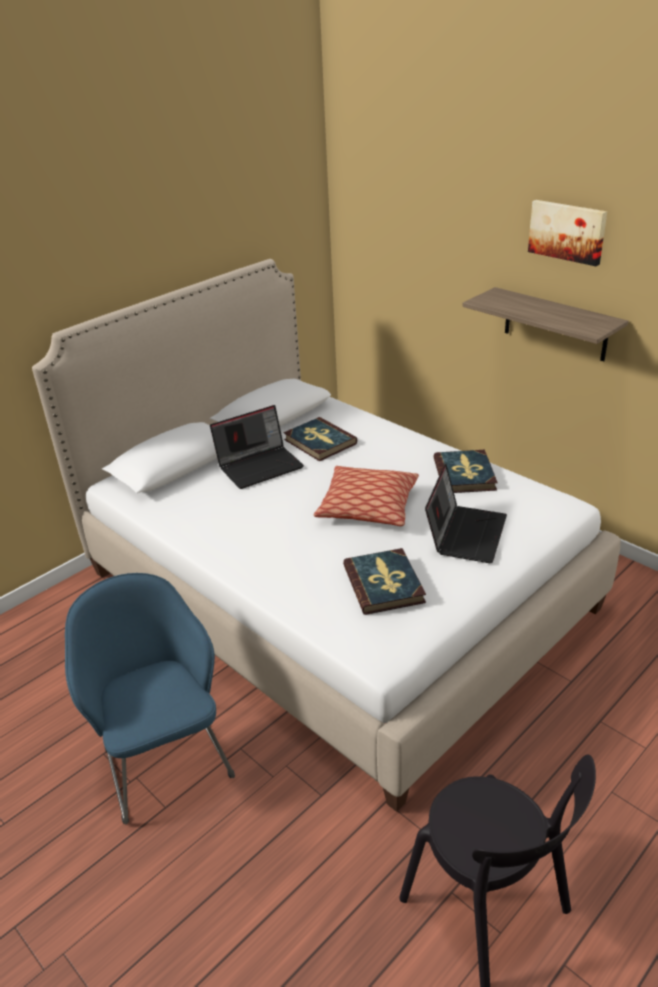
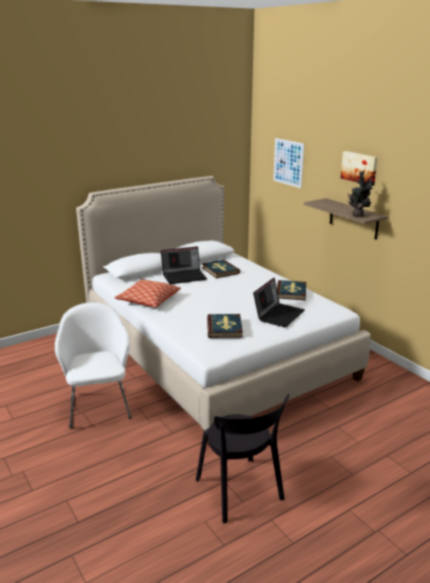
camera: 10 degrees right, 10 degrees down
(164, 756) = (99, 405): blue armchair -> white armchair
(367, 507) = (232, 298): pillow -> pillow (148, 300)
(411, 221) = (288, 162): none -> picture
(577, 325) = (358, 215): none -> potted plant

